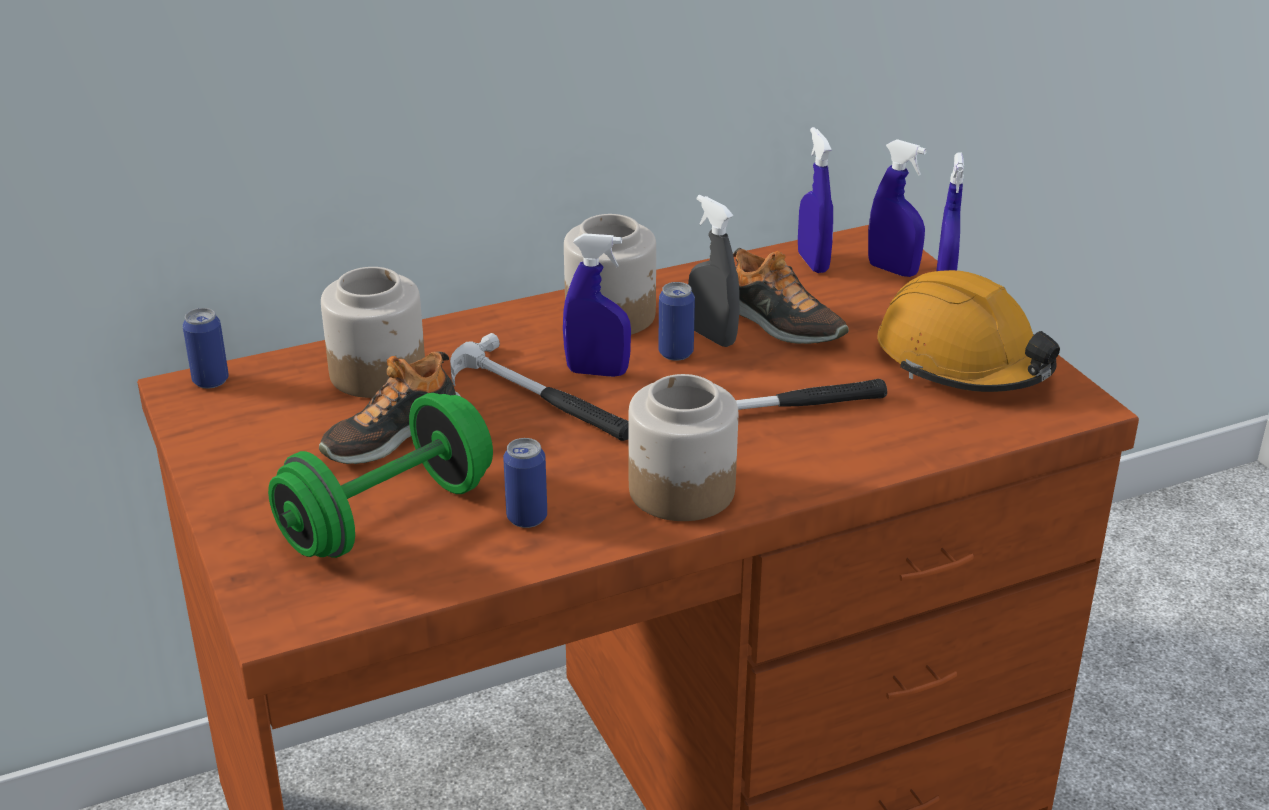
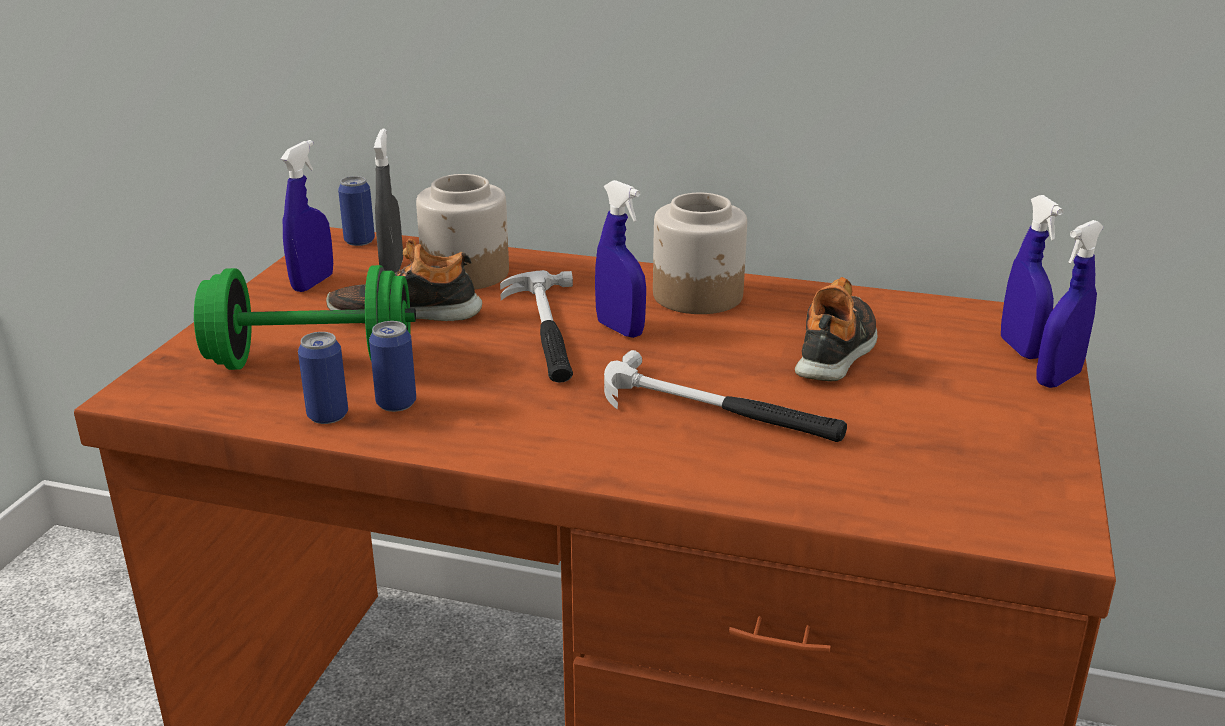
camera: 40 degrees right, 5 degrees down
(676, 353) = (706, 339): can -> can (328, 415)
(681, 489) = (540, 436): jar -> none
(712, 336) = (757, 339): grey spray bottle -> grey spray bottle (392, 269)
(781, 323) = (837, 351): shoe -> shoe turned 150 degrees counterclockwise
(813, 262) = (945, 317): blue spray bottle -> blue spray bottle (313, 283)
(963, 361) = (976, 446): orange hard hat -> none

